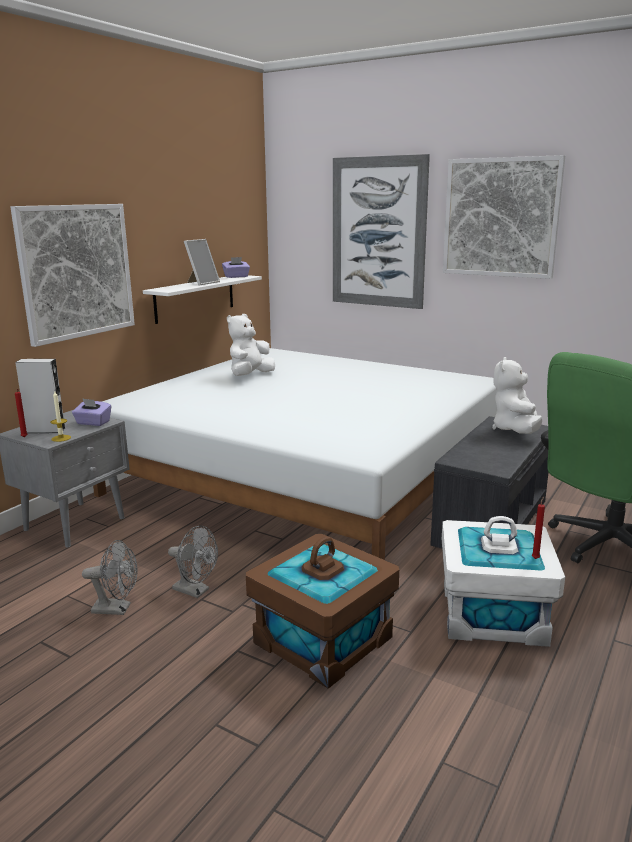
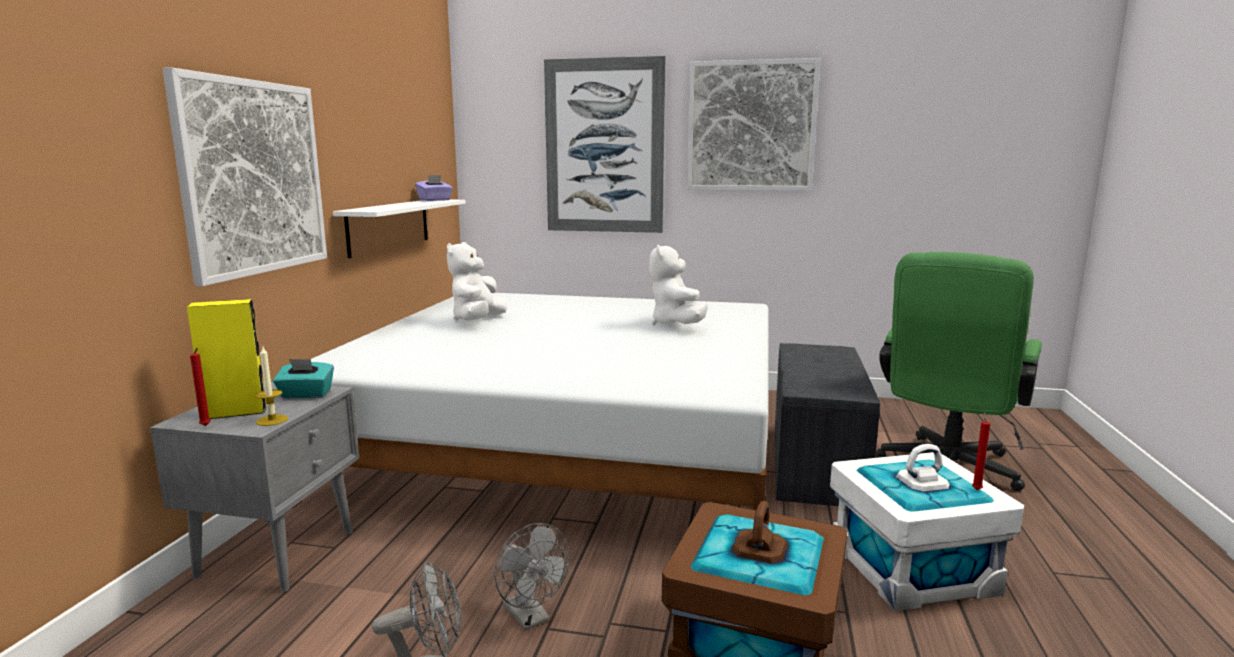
camera: 20 degrees left, 5 degrees down
(46, 430) = (235, 412): grey speaker -> yellow speaker
(93, 423) = (306, 394): purple tissue box -> turquoise tissue box
(195, 591) = (531, 618): grey fan -> grey fan turned 45 degrees clockwise
(202, 283) = (403, 204): picture frame -> none
(515, 430) = (825, 354): white plush toy -> white plush toy (676, 324)

